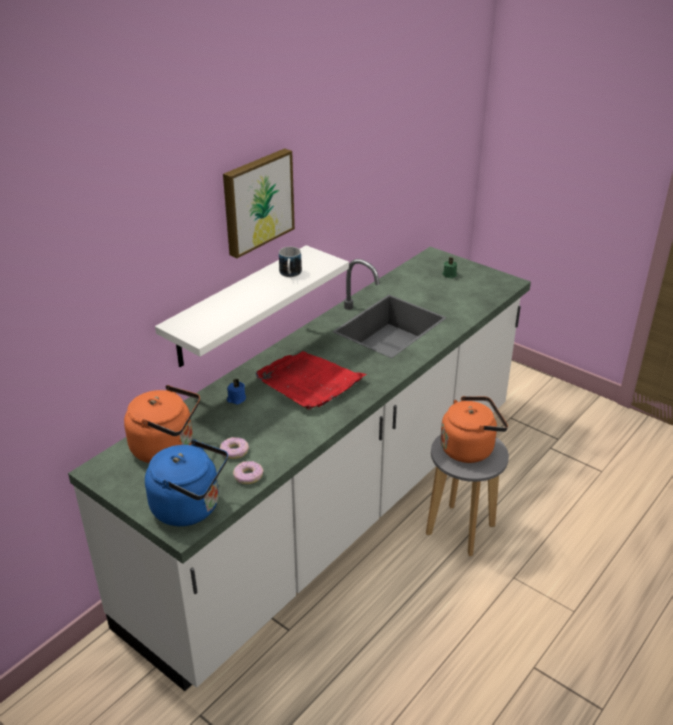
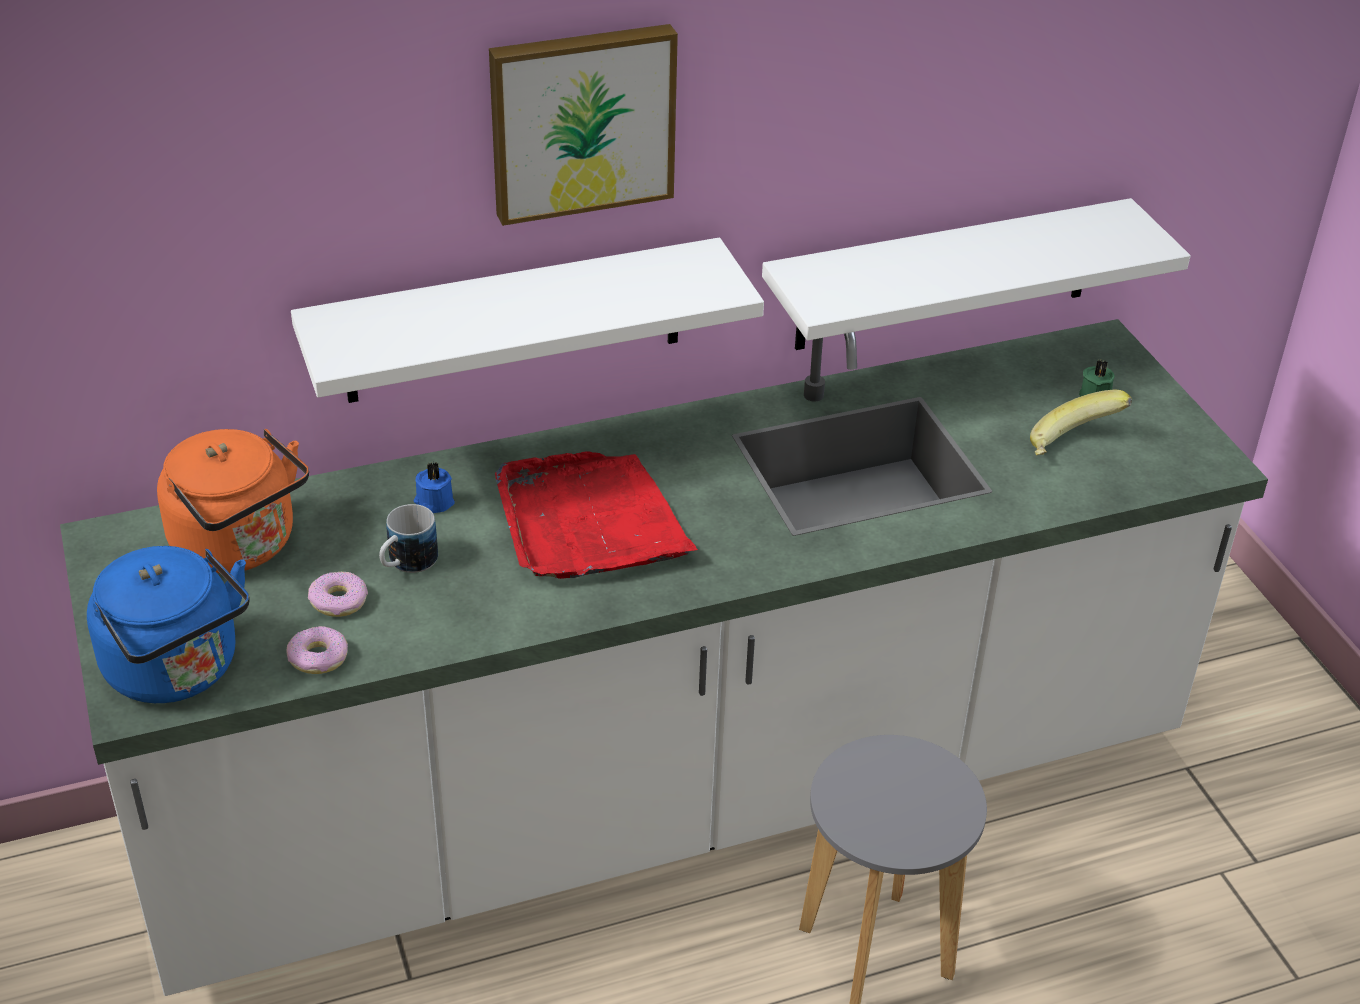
camera: 30 degrees right, 5 degrees up
(290, 274) = (622, 290): mug -> mug (406, 564)
(377, 242) = (946, 275): none -> white shelf
(458, 293) = (1073, 447): none -> banana
(470, 448) = (906, 791): orange kettle -> none

